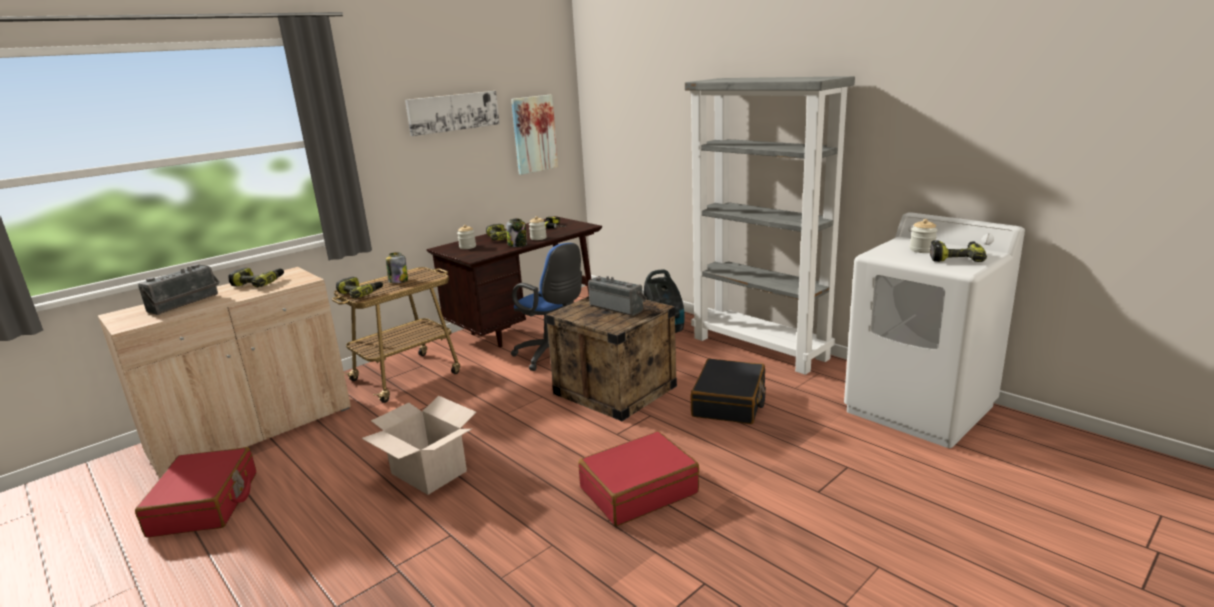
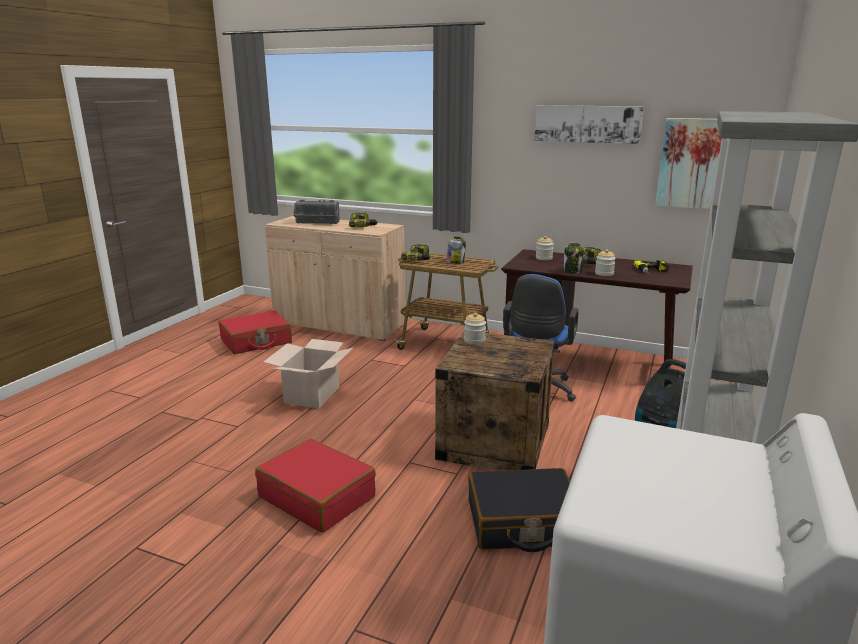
camera: 65 degrees right, 0 degrees up
(618, 307) = (508, 356): radio -> none
(922, 250) = (689, 468): jar -> jar (474, 340)
(956, 258) = (667, 505): power drill -> none

